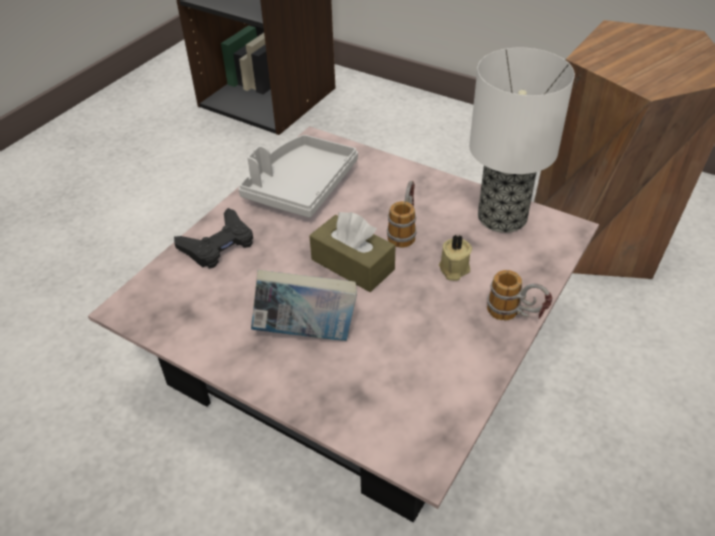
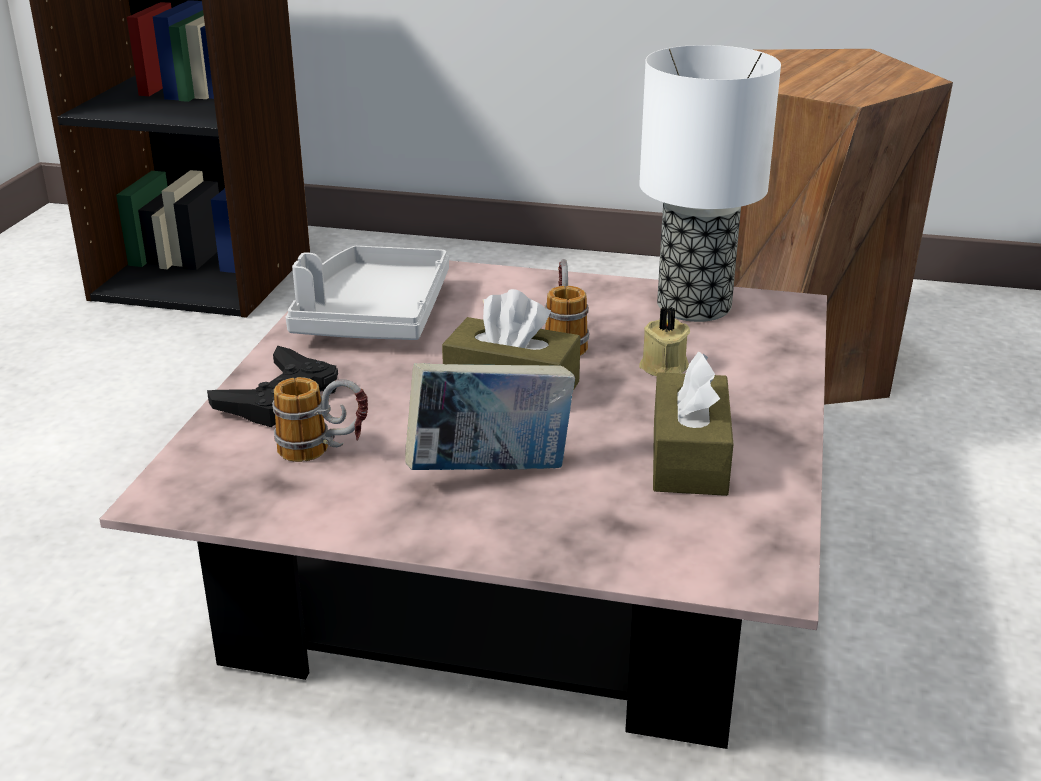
camera: 20 degrees left, 15 degrees down
(430, 349) = (689, 457): none -> brown tissue box
(515, 316) = (783, 401): mug -> mug (324, 453)

